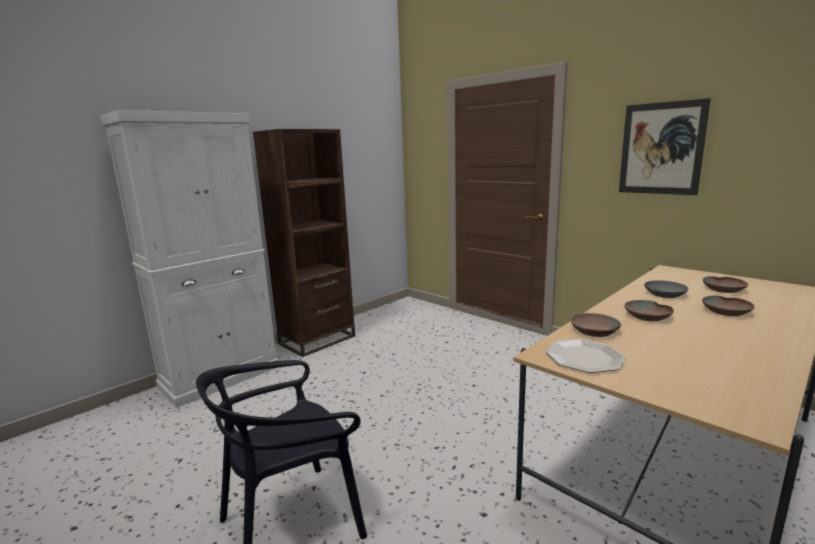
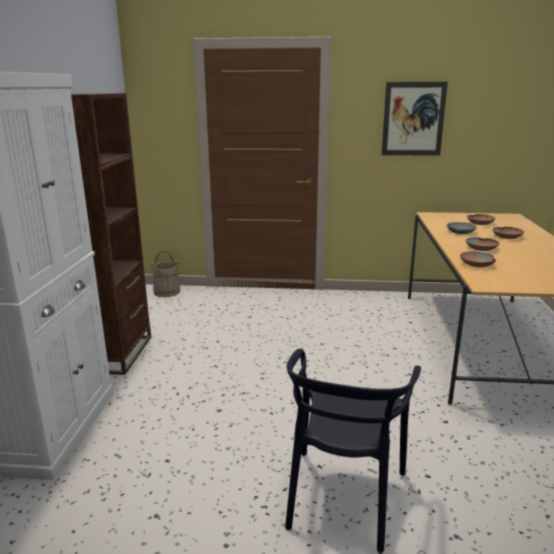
camera: 40 degrees left, 5 degrees up
(413, 305) = (167, 292): none -> beige bucket
(583, 357) = (503, 280): plate -> none

